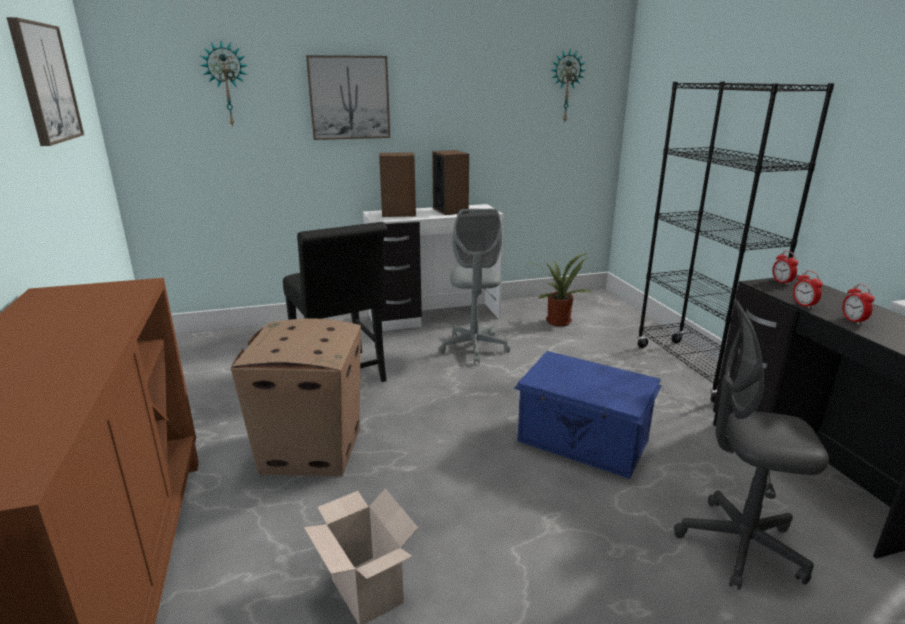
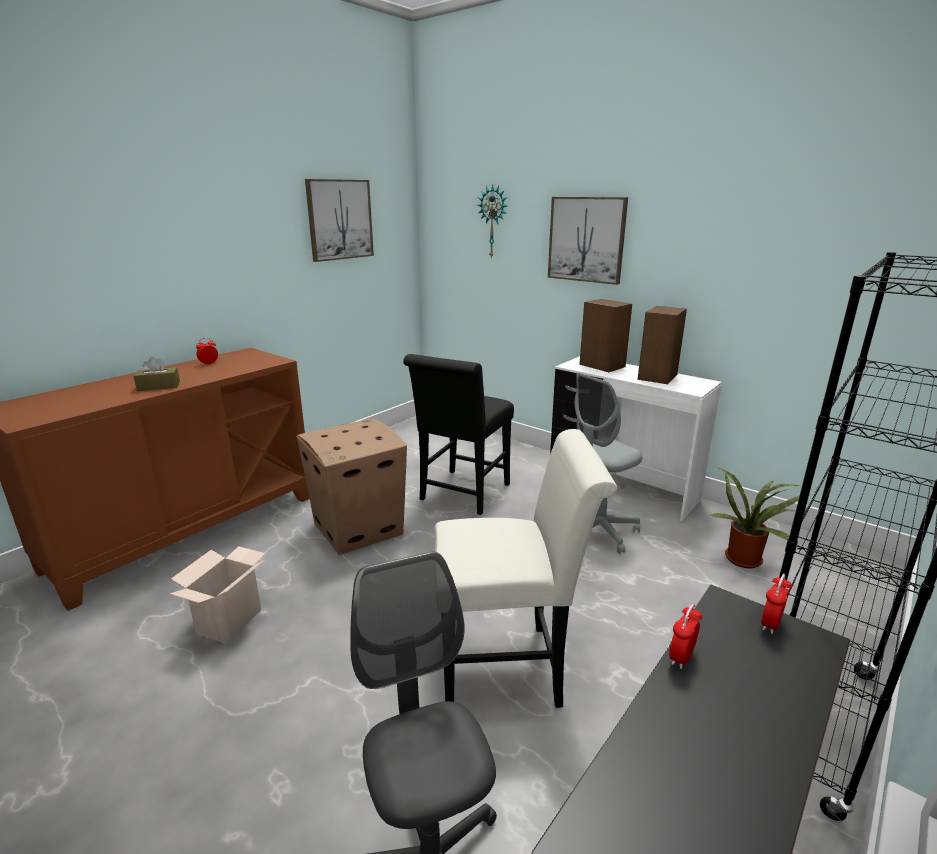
camera: 55 degrees right, 0 degrees up
(70, 359) = (159, 386): none -> brown tissue box
(565, 86) = (878, 242): wall clock -> none
(583, 442) = (510, 666): blue storage box -> white chair
(853, 321) = (674, 720): alarm clock -> alarm clock (209, 363)

